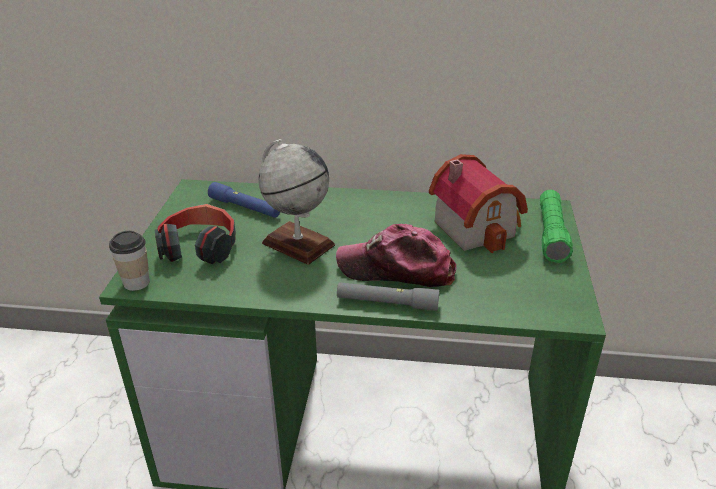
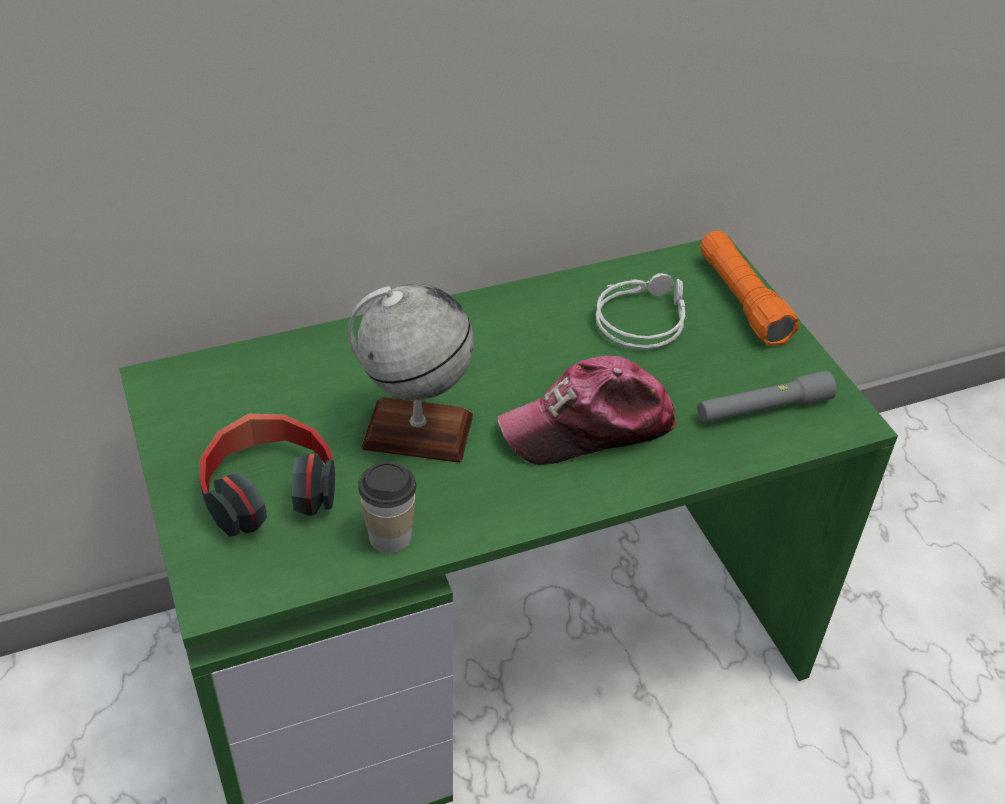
camera: 30 degrees left, 10 degrees up
(136, 282) = (223, 591): cup -> cup (390, 537)
(245, 207) = (279, 391): blue flashlight -> none
(387, 303) = (617, 486): grey flashlight -> grey flashlight (763, 409)
(477, 226) = (641, 317): toy house -> grey headphones
(551, 234) = (742, 300): green flashlight -> orange flashlight

